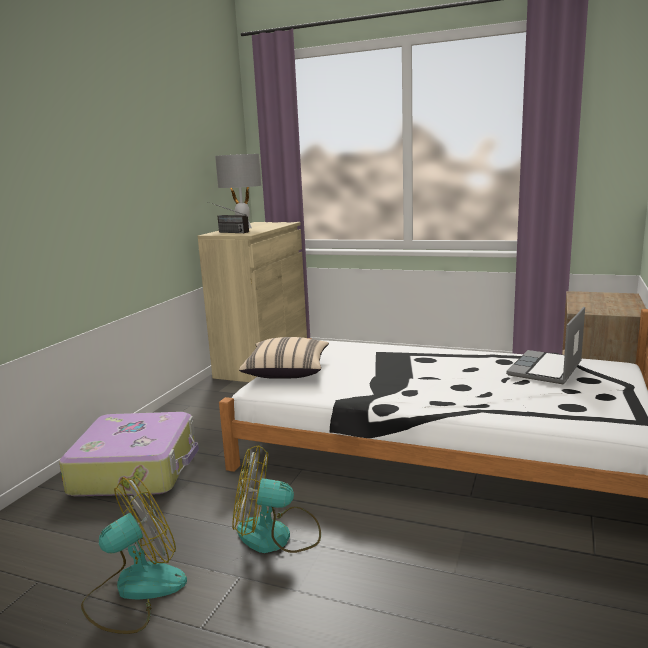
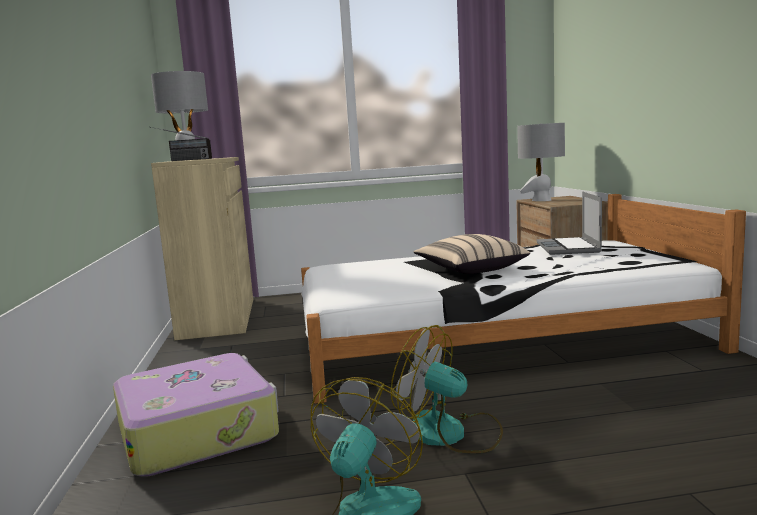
camera: 30 degrees left, 5 degrees down
(277, 535) = (451, 433): fan -> fan turned 60 degrees clockwise
(287, 371) = (344, 285): beige pillow -> beige pillow (470, 270)
(586, 297) = (541, 200): none -> grey table lamp

